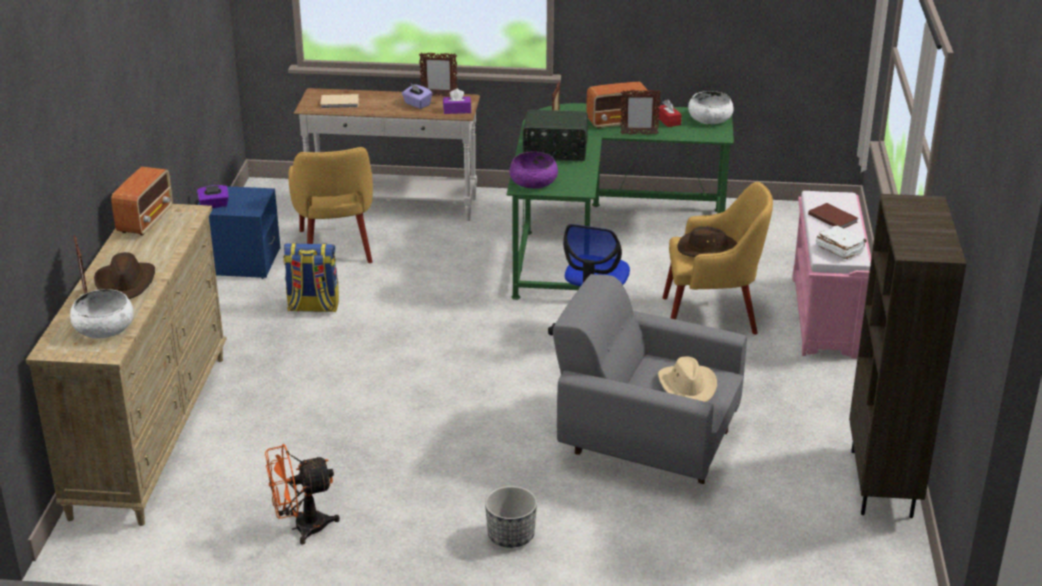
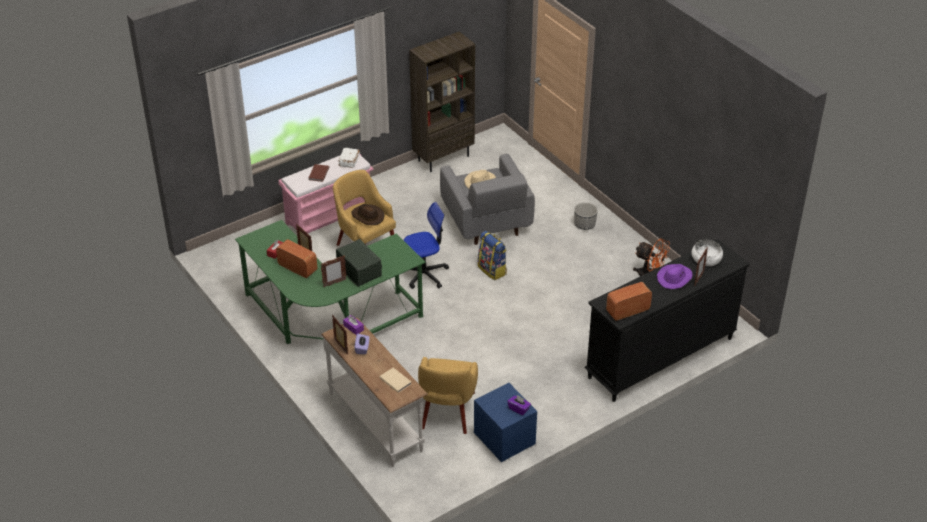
camera: 130 degrees left, 10 degrees up
(126, 283) = (674, 278): brown hat -> purple hat
(151, 433) = (660, 358): beige dresser -> black dresser
(313, 307) = (511, 379): backpack -> backpack (492, 270)
(335, 248) = (447, 412): yellow armchair -> yellow armchair turned 150 degrees clockwise
(533, 181) = (402, 260): purple bowl -> none
(710, 118) = (257, 239): white bowl -> none

